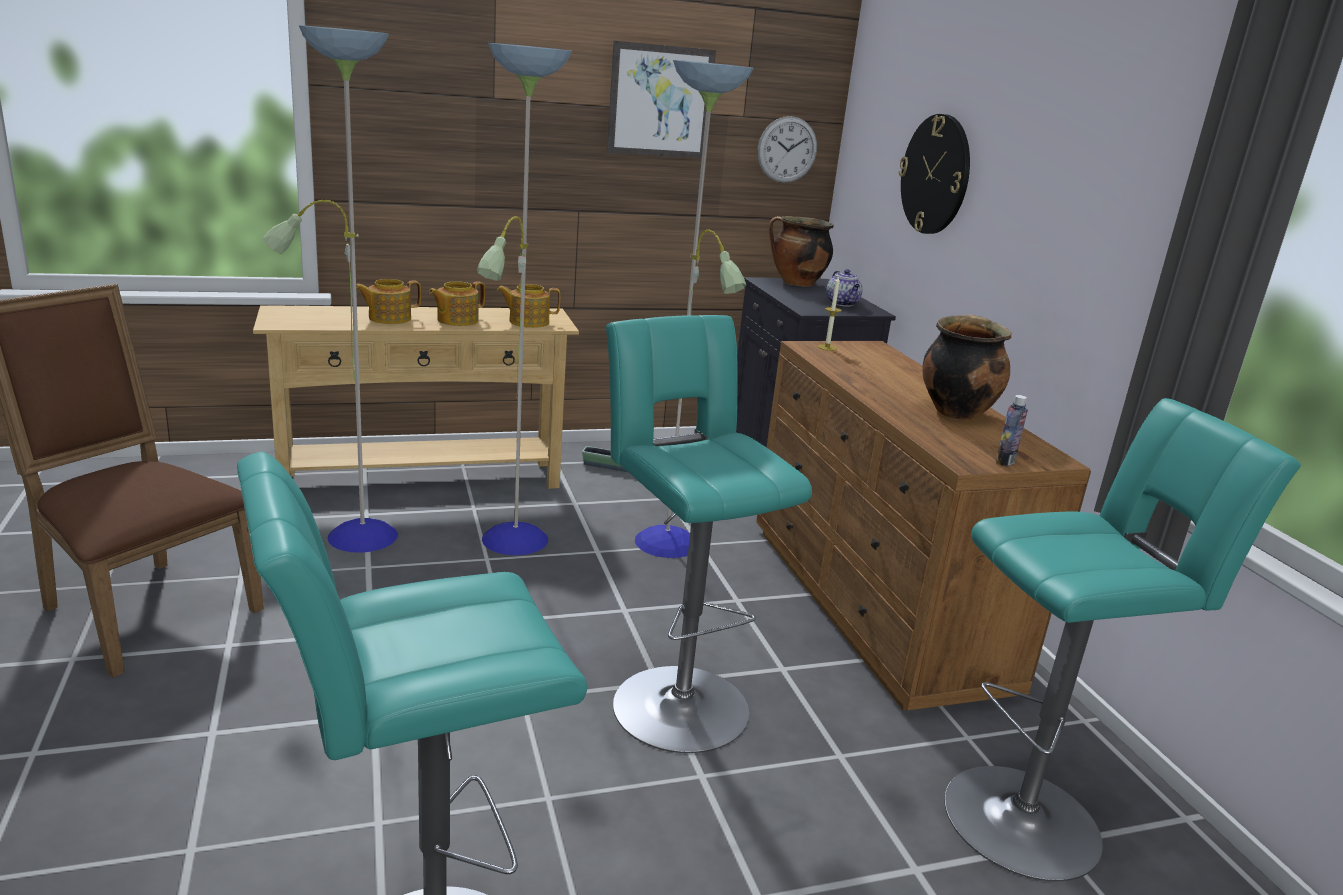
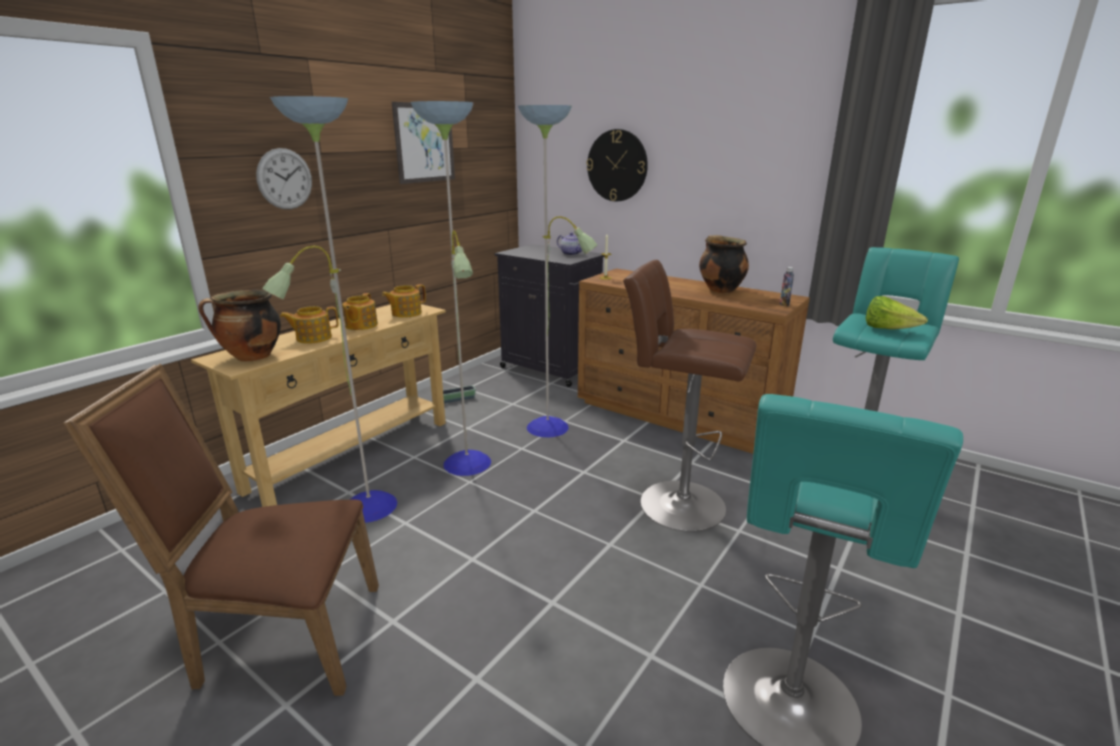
camera: 35 degrees left, 0 degrees up
(388, 318) = (313, 338): teapot -> teapot turned 45 degrees clockwise
(675, 701) = (675, 503): turquoise stool -> brown stool
(787, 149) = (493, 166): wall clock -> wall clock (285, 179)
(796, 283) = (526, 250): cooking pot -> cooking pot (251, 357)
(1069, 551) = (888, 329): none -> lettuce

